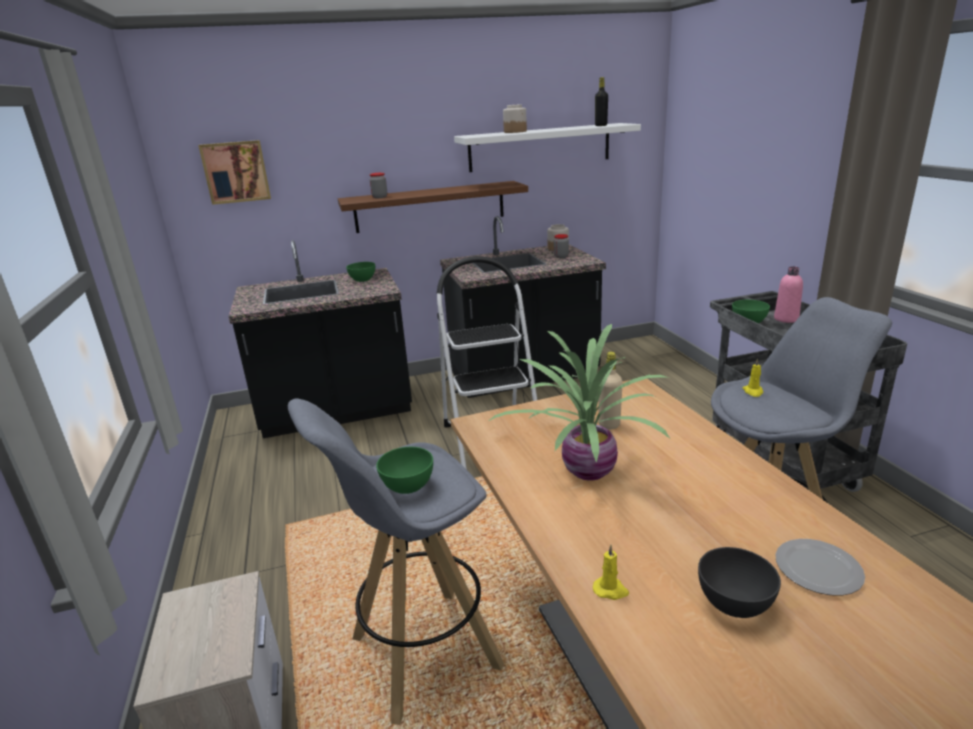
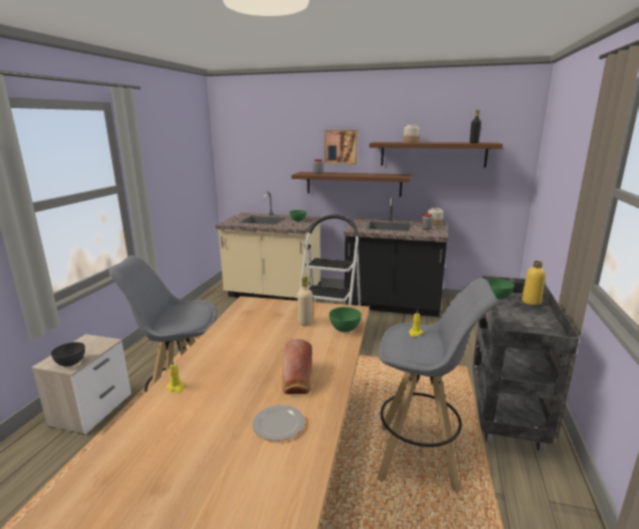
camera: 30 degrees right, 5 degrees down
(236, 172) = (250, 151): picture -> picture (341, 146)
(337, 411) = (273, 294): black counter -> beige counter
(408, 486) = (174, 316): green bowl -> green bowl (345, 329)
(540, 147) = (432, 154): white shelf -> brown shelf
(585, 470) = (256, 338): potted plant -> none
(734, 502) = (297, 379): none -> bread
(735, 604) = (213, 418): grey bowl -> grey bowl (71, 363)
(786, 319) = (531, 302): pink bottle -> yellow bottle

